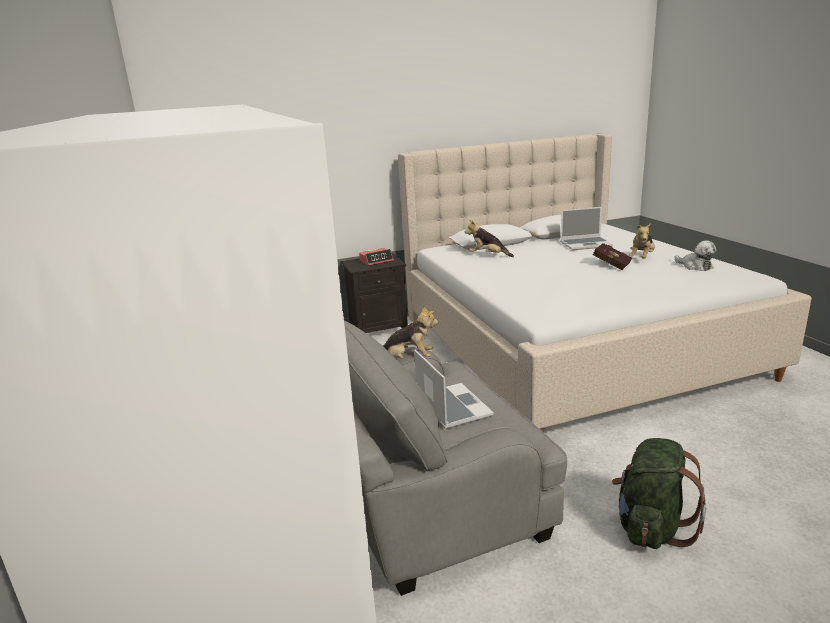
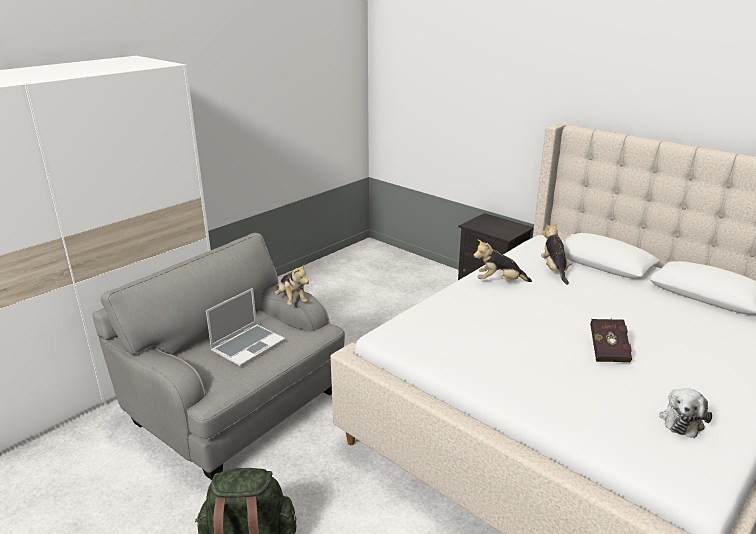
camera: 60 degrees right, 5 degrees up
(376, 261) = (501, 226): alarm clock -> none
(586, 244) = (680, 320): laptop -> none
(642, 258) = (668, 370): plush toy -> plush toy (499, 281)

